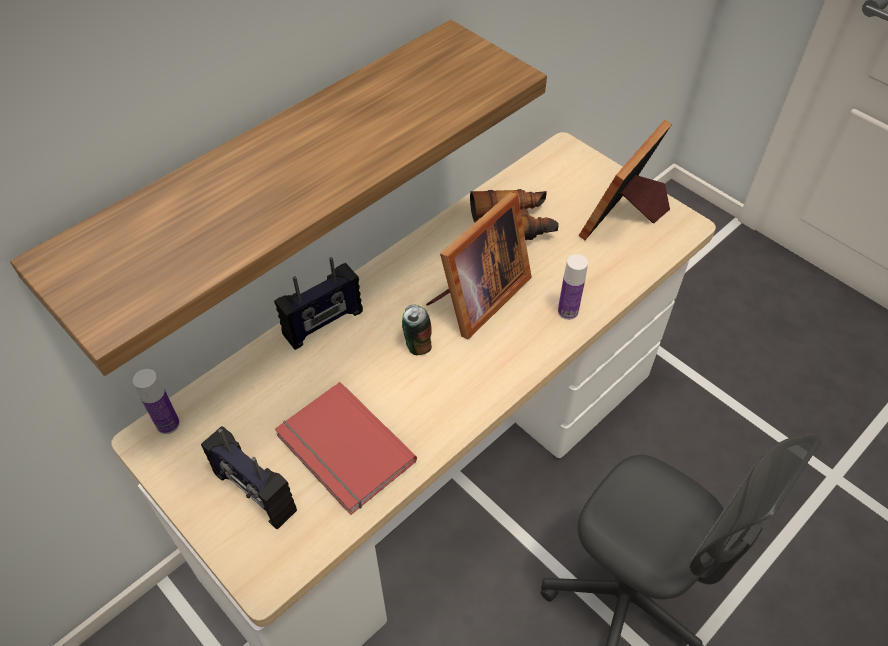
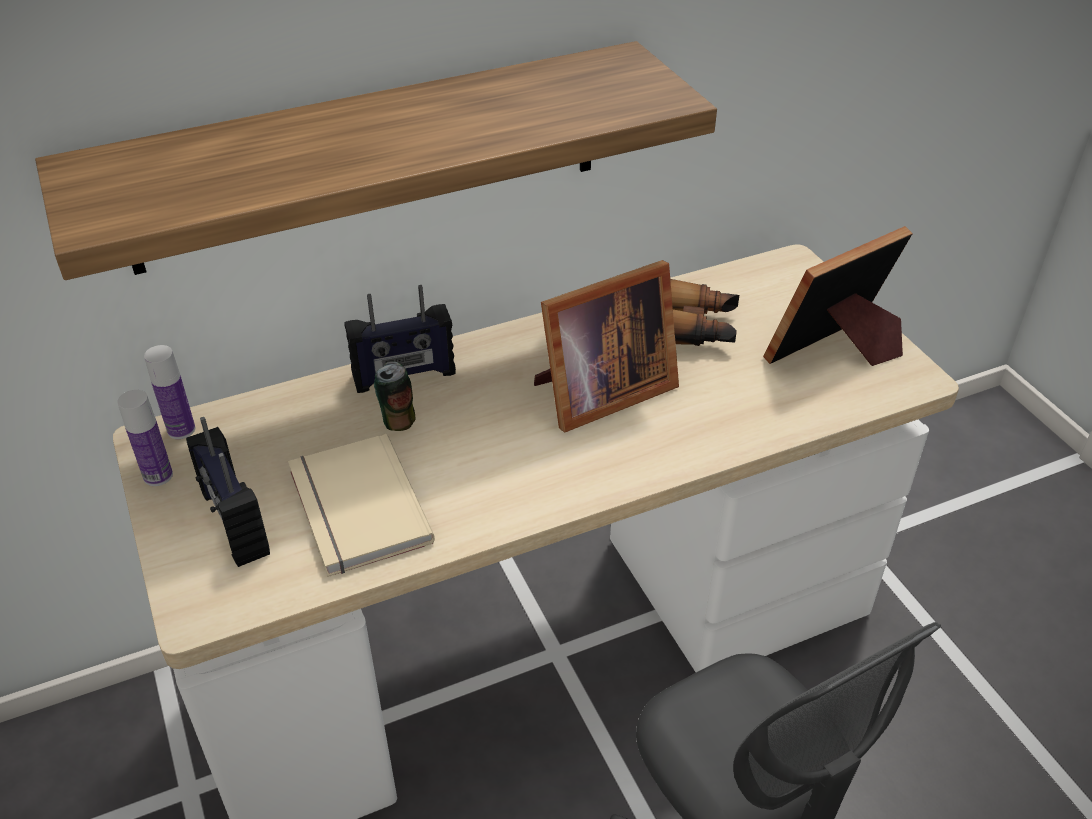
camera: 20 degrees right, 10 degrees down
(343, 451) = (355, 509): red book -> beige book
(417, 345) = (501, 423): can -> can (398, 420)
(568, 311) = (707, 435): bottle -> bottle (158, 476)

